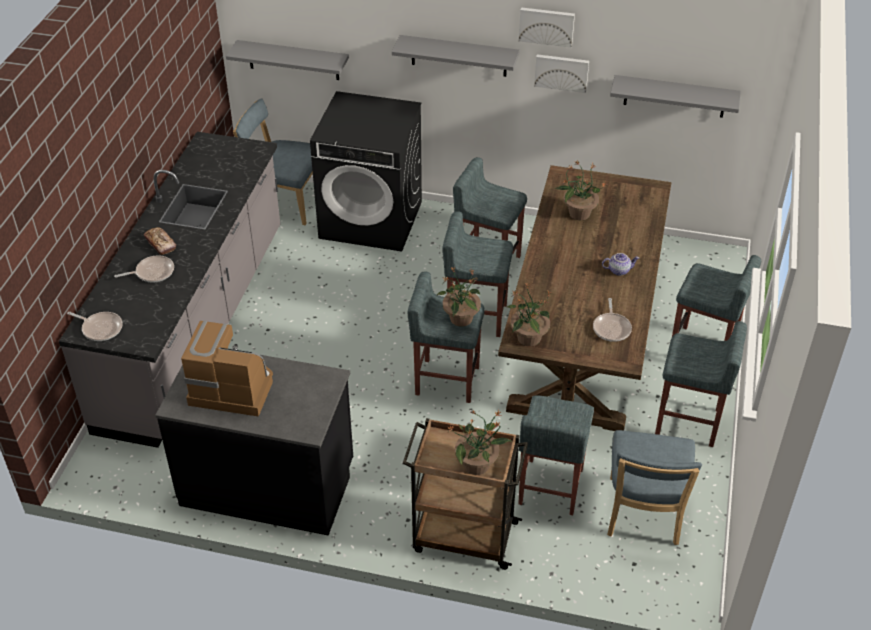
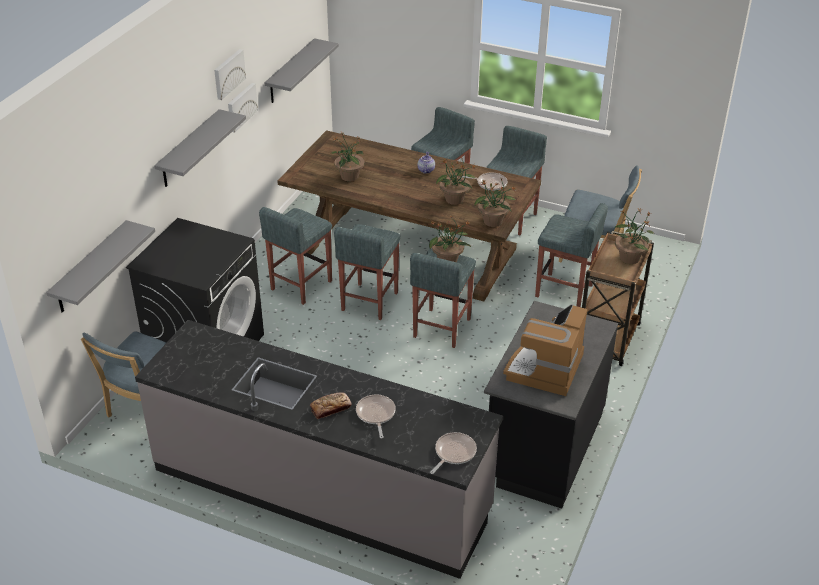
camera: 80 degrees left, 5 degrees down
(564, 301) = (455, 199): none -> potted plant

